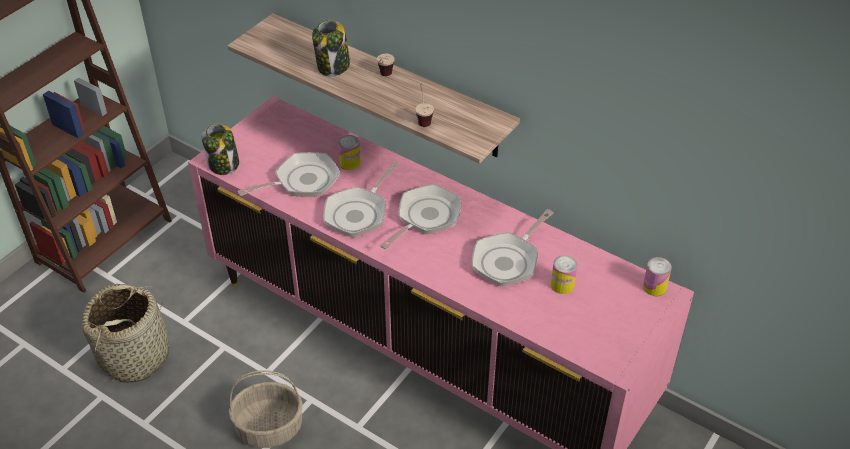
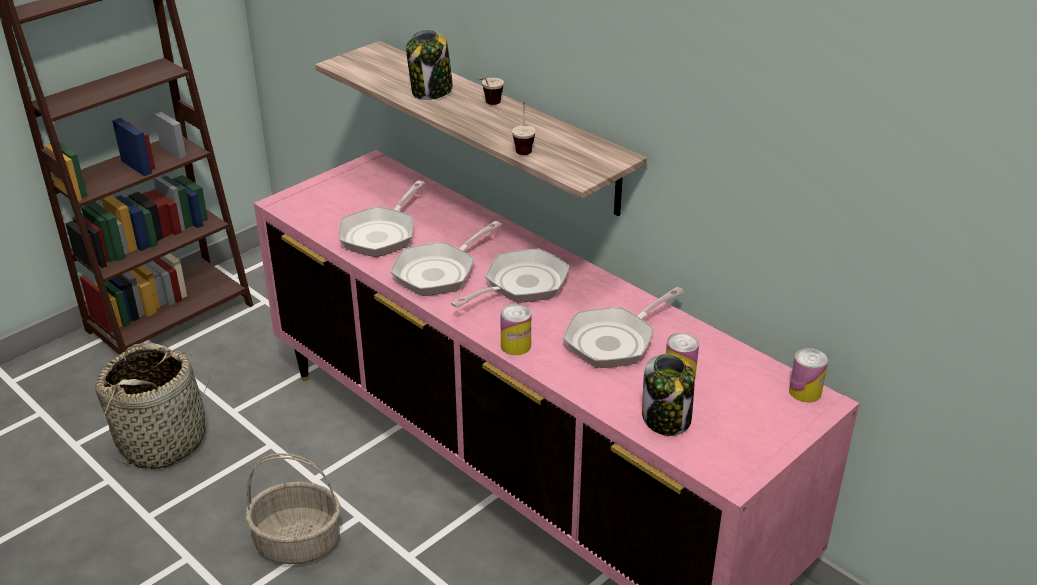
camera: 10 degrees right, 10 degrees down
(224, 164) = (294, 209): jar -> jar (666, 419)
(302, 181) = (381, 234): frying pan -> frying pan turned 135 degrees clockwise
(350, 163) = (445, 221): can -> can (516, 345)

